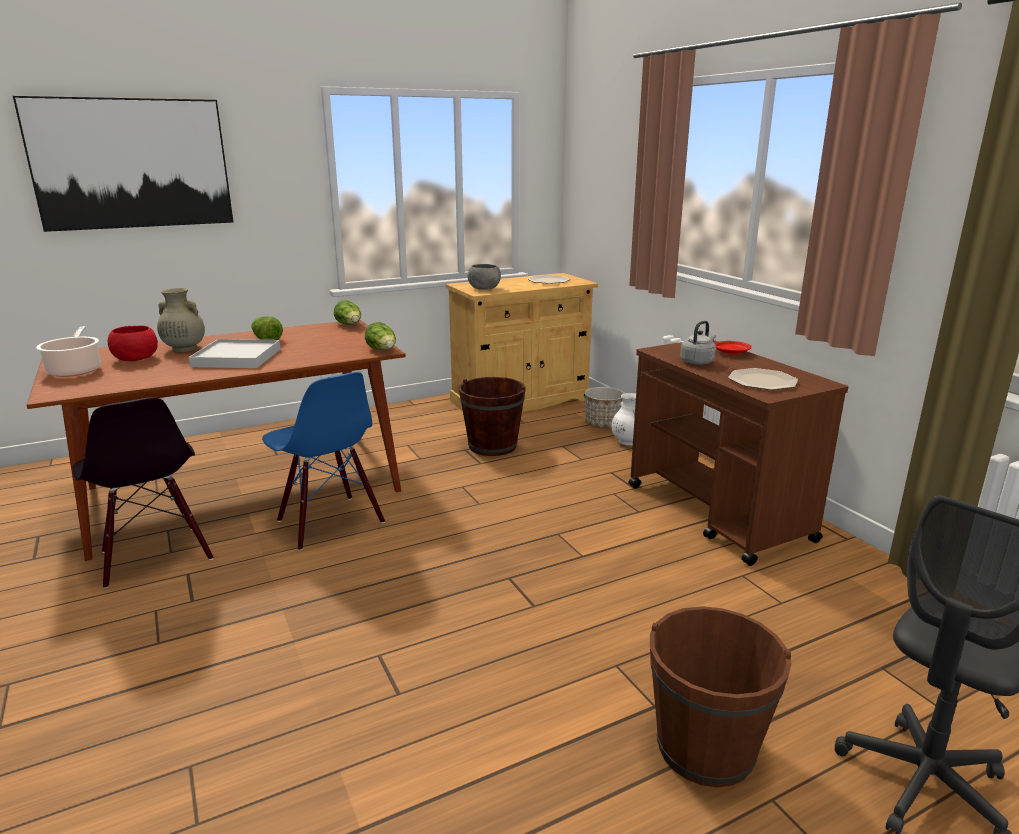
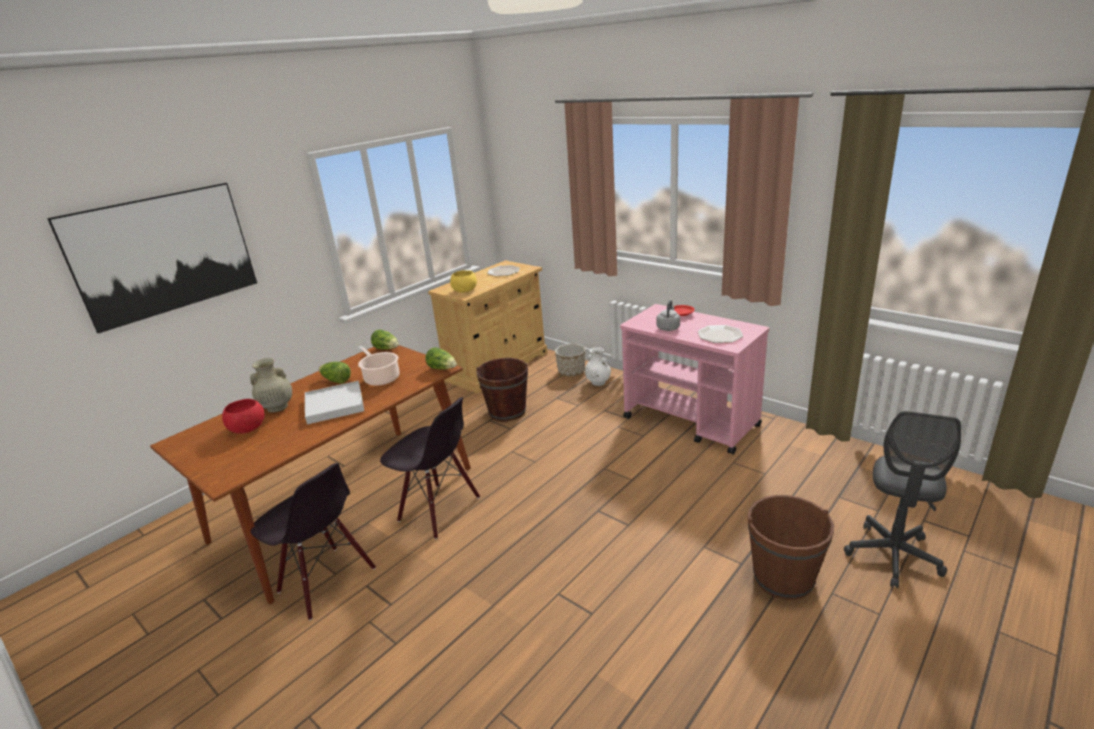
camera: 20 degrees left, 5 degrees up
(75, 370) = (208, 454): cooking pot -> cooking pot (381, 378)
(329, 522) = (438, 510): blue chair -> black chair
(484, 289) = (464, 291): grey bowl -> yellow bowl
(718, 513) = (691, 422): brown cart -> pink cart

